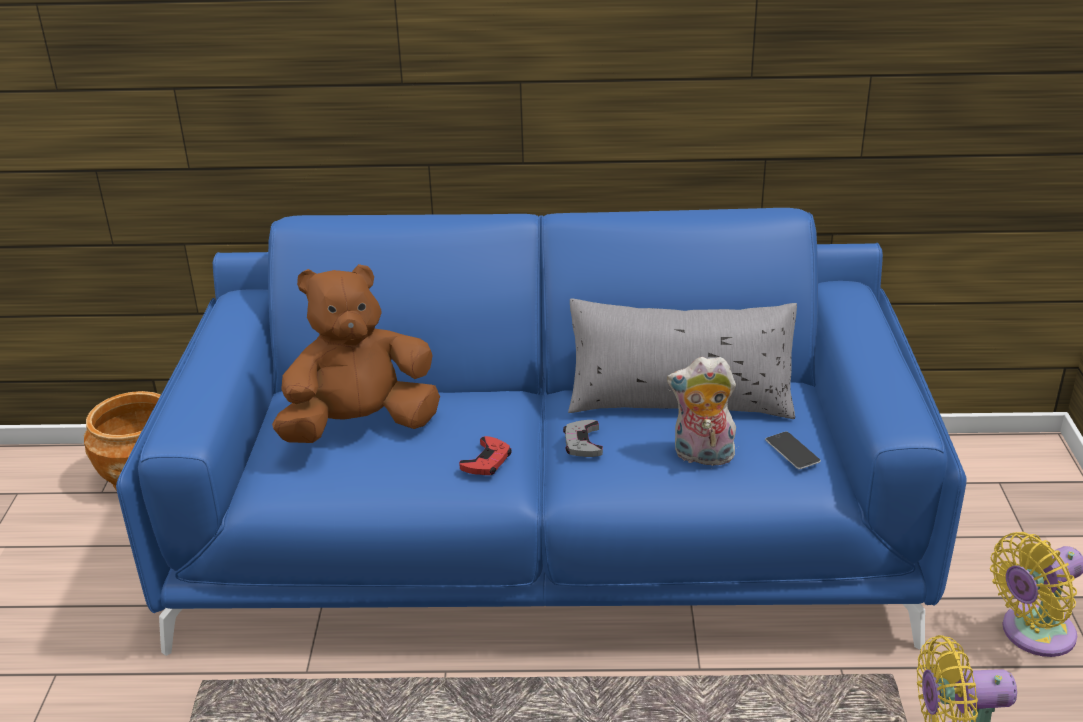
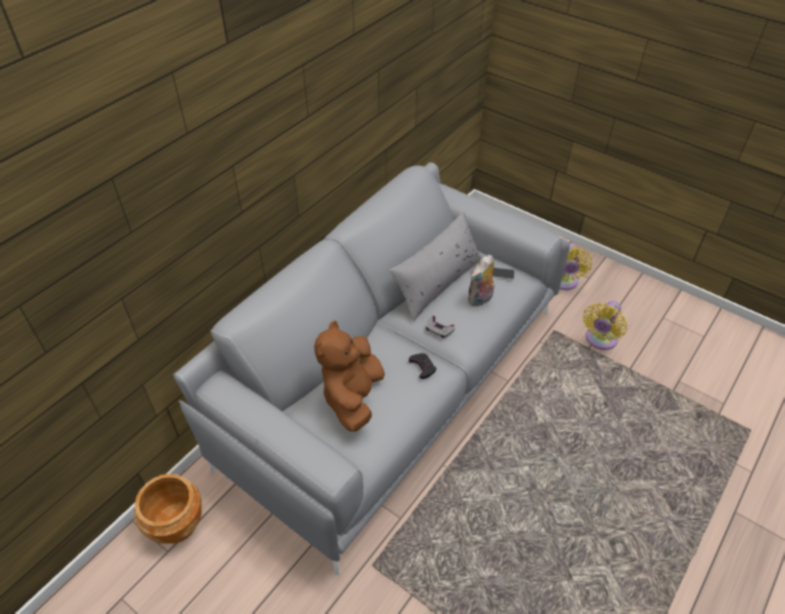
camera: 55 degrees left, 15 degrees up
(487, 461) = (422, 367): red game controller -> black game controller
(546, 539) = (391, 382): blue sofa -> grey sofa

